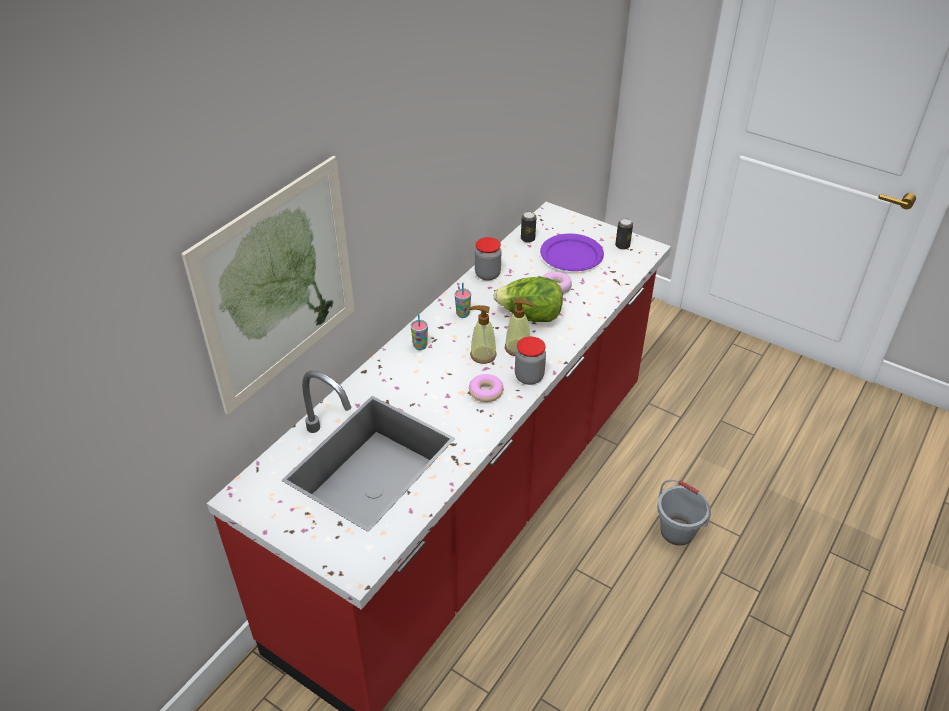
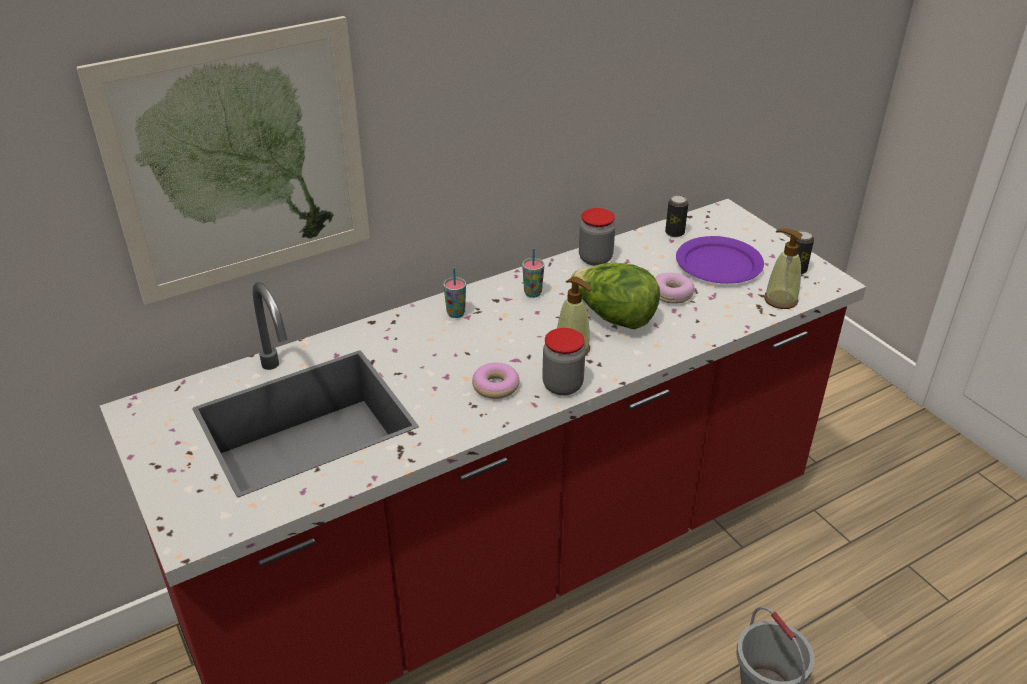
camera: 25 degrees right, 5 degrees down
(483, 355) = (523, 344): soap dispenser -> soap dispenser (780, 300)

